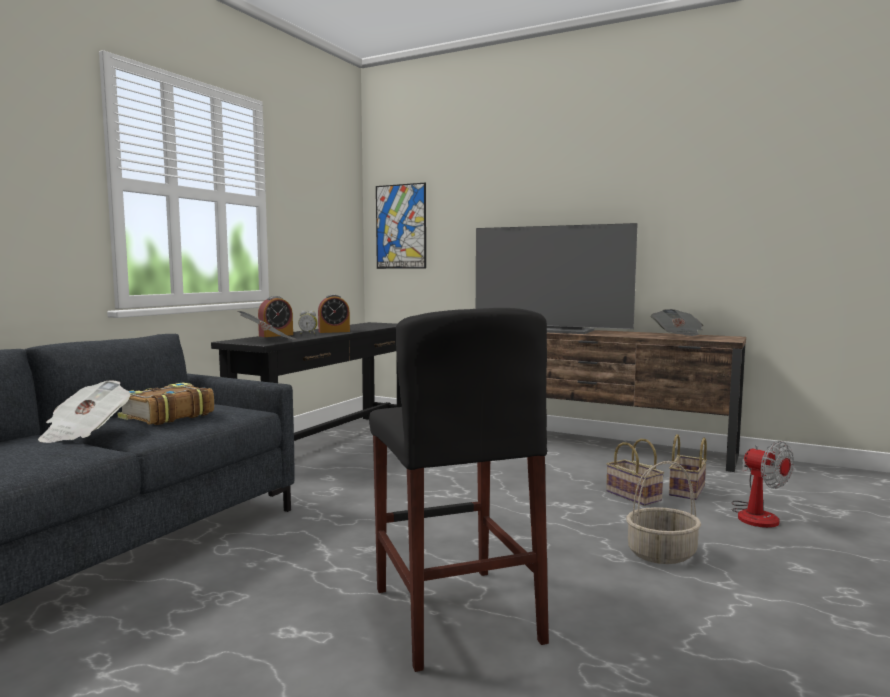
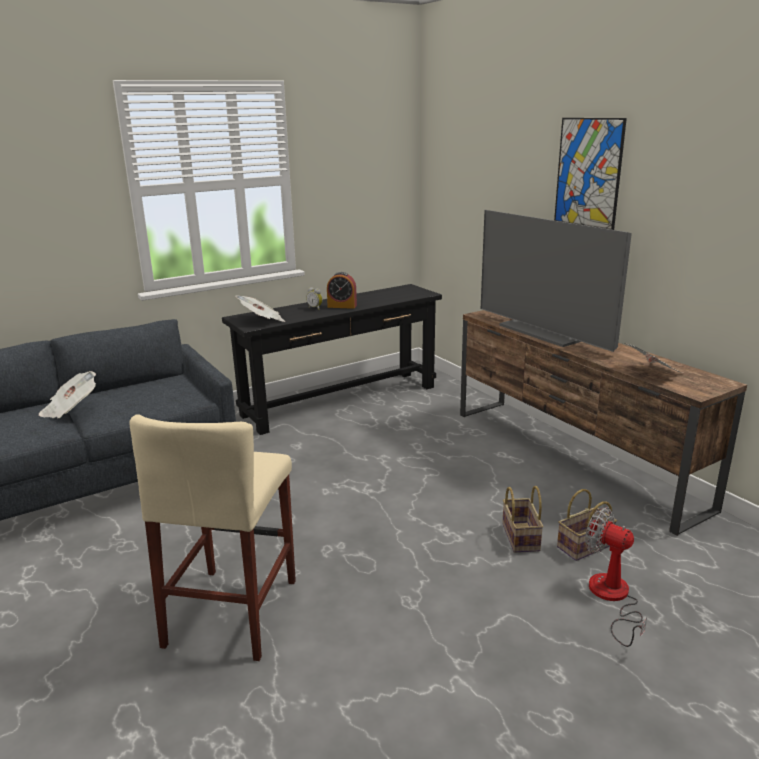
camera: 30 degrees right, 15 degrees up
(166, 416) = (135, 397): book -> none
(276, 335) = (285, 309): alarm clock -> none
(401, 226) = (446, 187): picture -> picture (588, 177)
(455, 614) = (232, 612): black stool -> beige stool
(661, 554) = (451, 612): basket -> none
(756, 514) = (612, 598): fan -> fan turned 135 degrees clockwise

